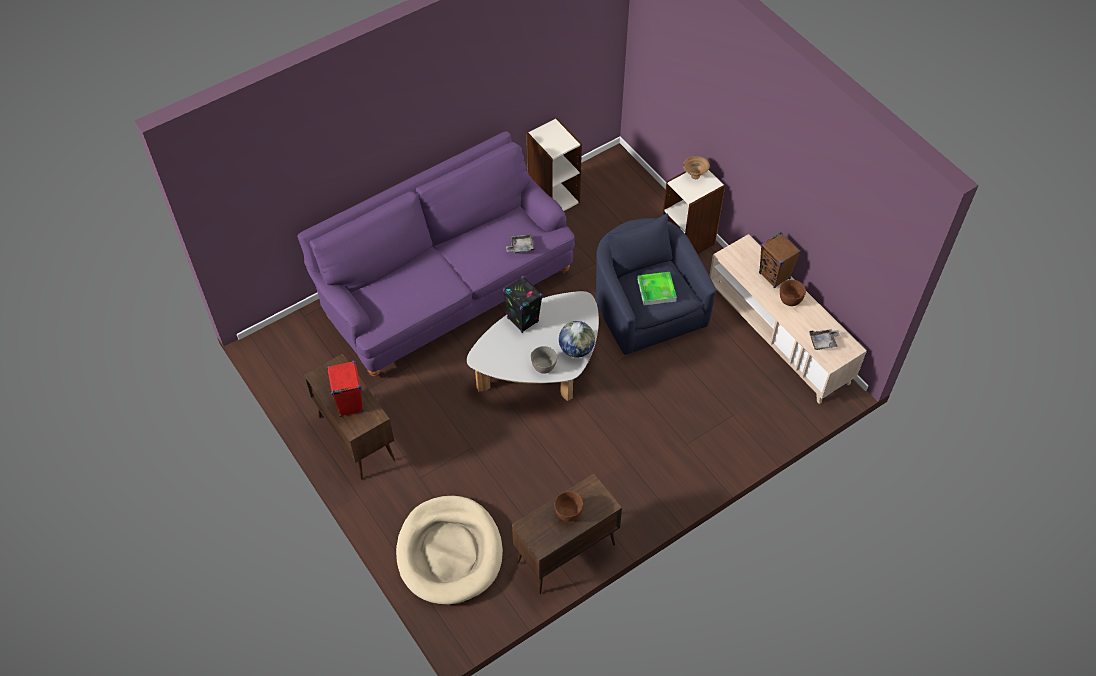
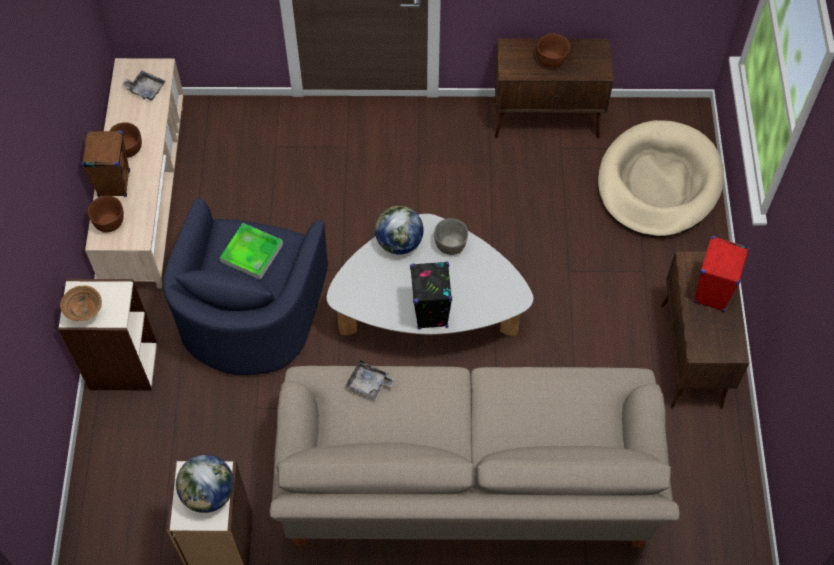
camera: 145 degrees left, 5 degrees up
(445, 290) = (467, 487): purple sofa -> beige sofa
(550, 140) = (209, 494): none -> globe
(751, 255) = (110, 222): none -> brown bowl

